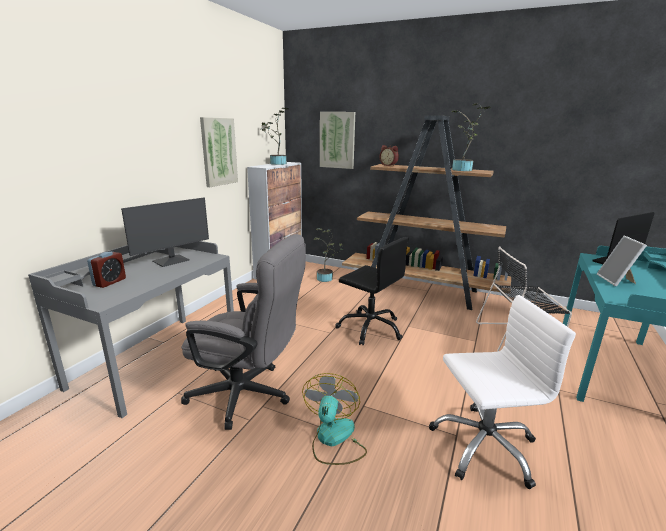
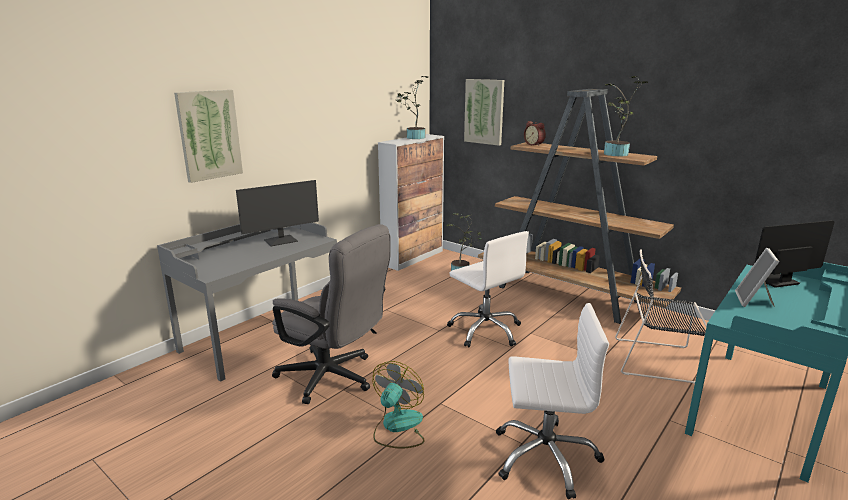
camera: 15 degrees right, 0 degrees up
(109, 282) = (221, 257): alarm clock -> none
(218, 152) = (344, 128): picture -> picture (209, 135)
(370, 328) = (486, 330): black office chair -> white office chair

